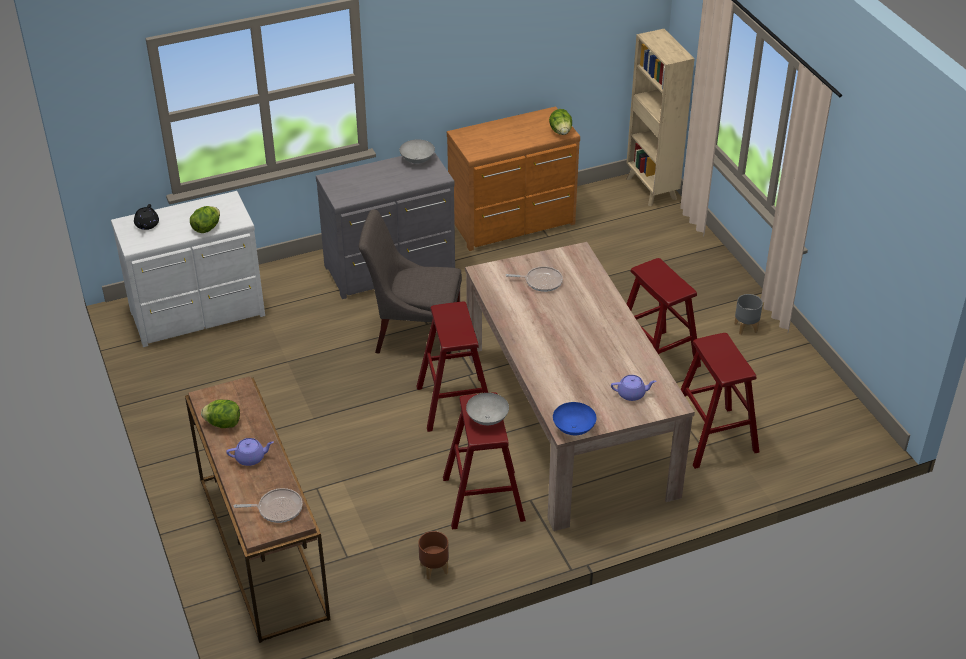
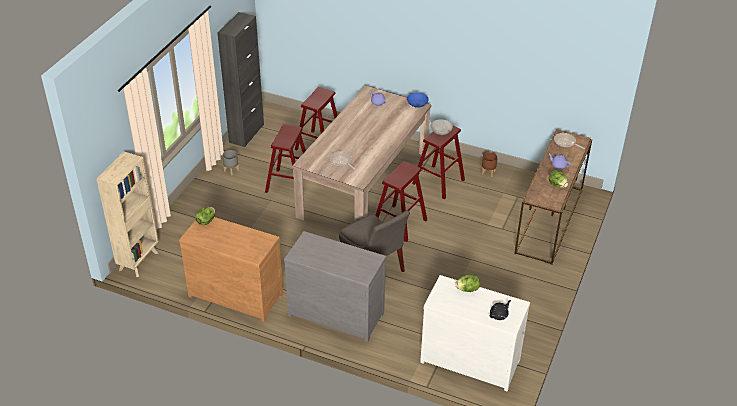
camera: 135 degrees left, 0 degrees up
(416, 160) = (303, 256): grey bowl -> none
(822, 385) = (246, 133): none -> black cabinet

